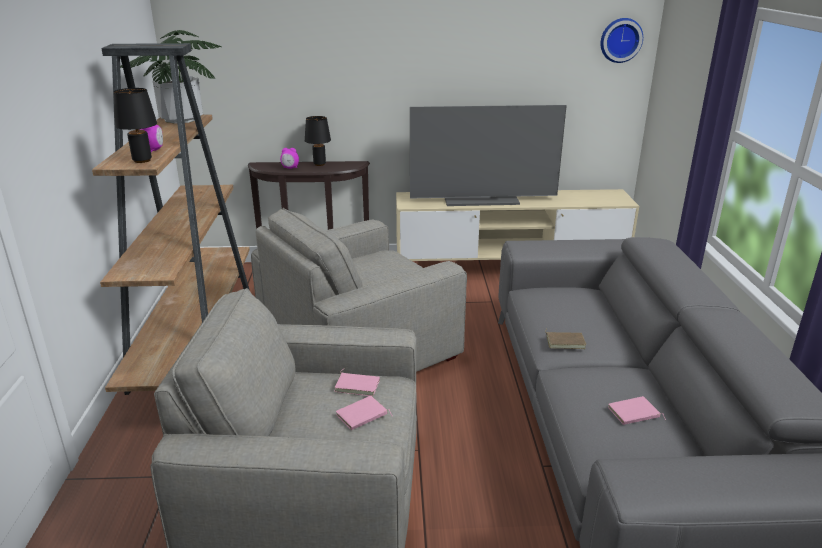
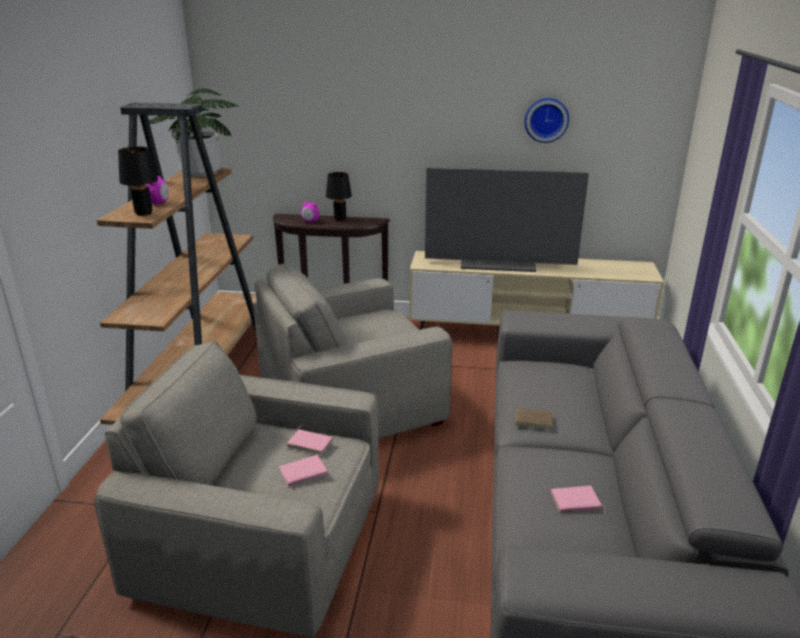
camera: 10 degrees right, 0 degrees up
(620, 40) = (653, 106): wall clock -> wall clock (546, 119)

